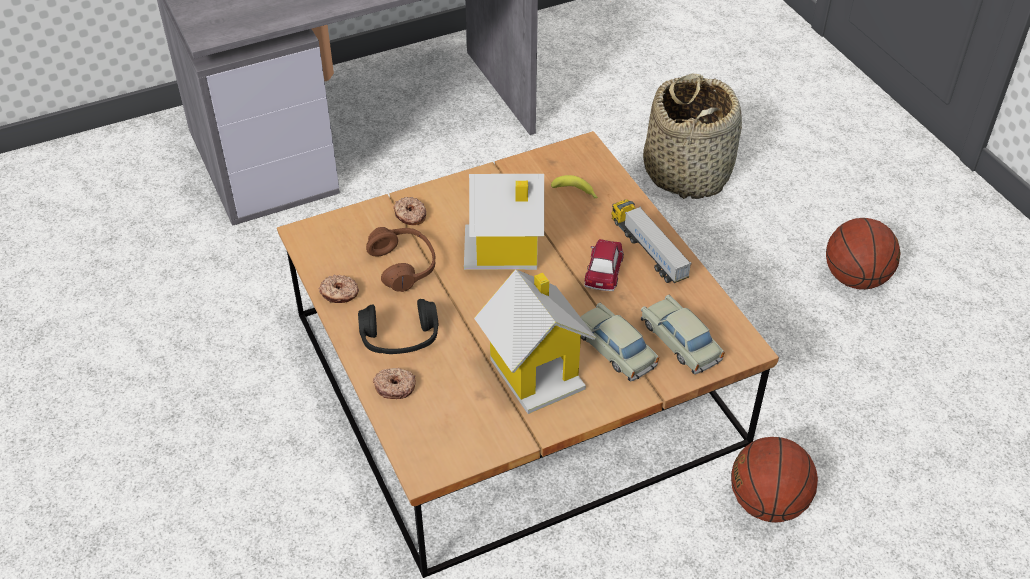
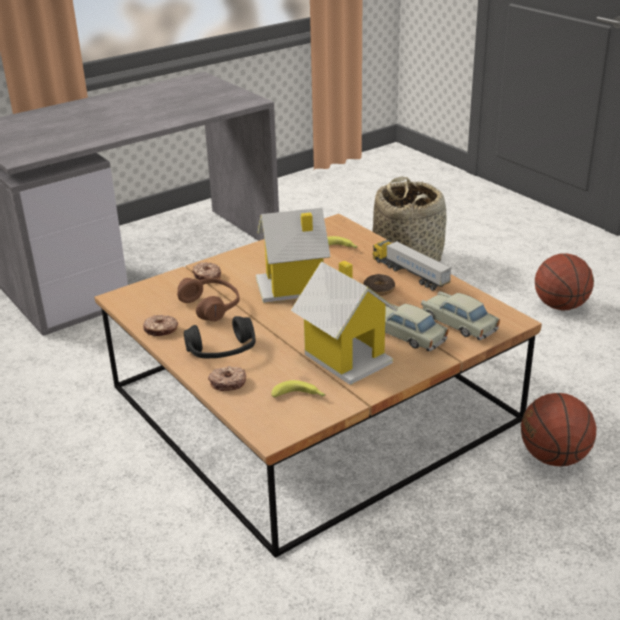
camera: 10 degrees left, 15 degrees down
(468, 421) = (299, 396): none -> banana
(604, 270) = (379, 289): toy car -> donut

